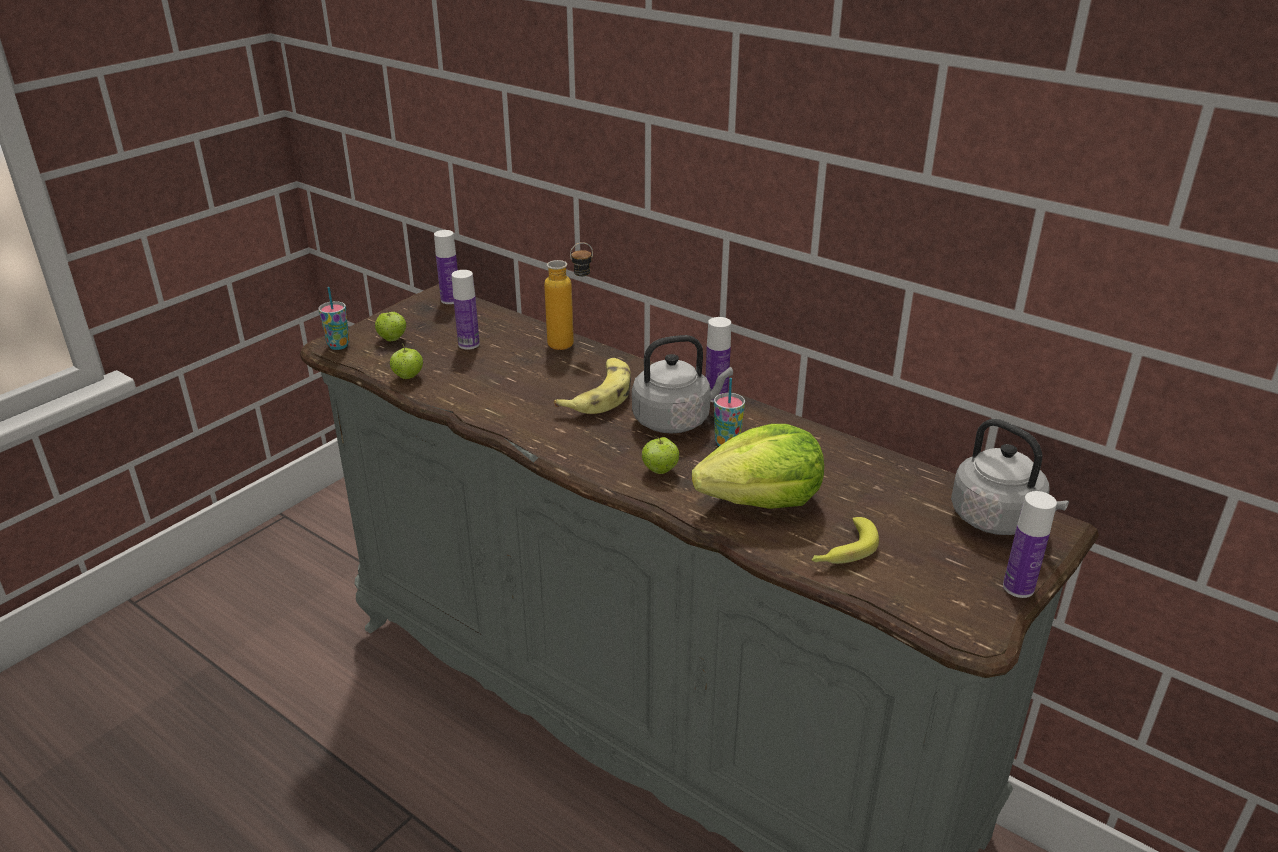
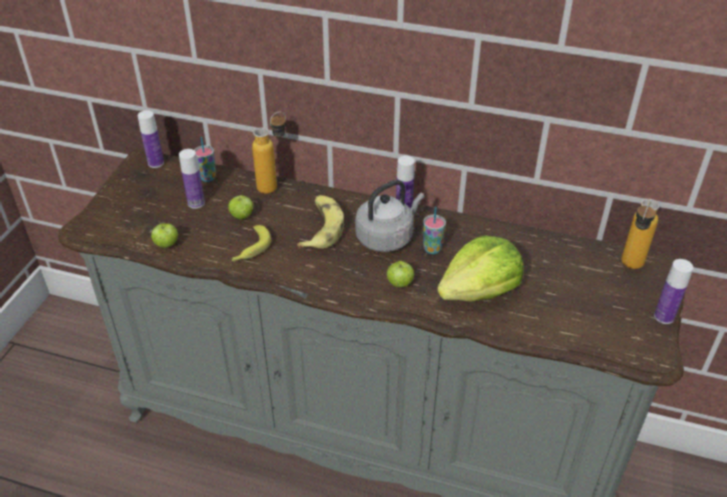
camera: 20 degrees left, 10 degrees up
(338, 345) = (91, 227): cup -> cup (207, 177)
(392, 339) = (131, 211): apple -> apple (242, 216)
(842, 551) = (549, 318): banana -> banana (250, 249)
(999, 520) = (629, 268): grey kettle -> bottle

